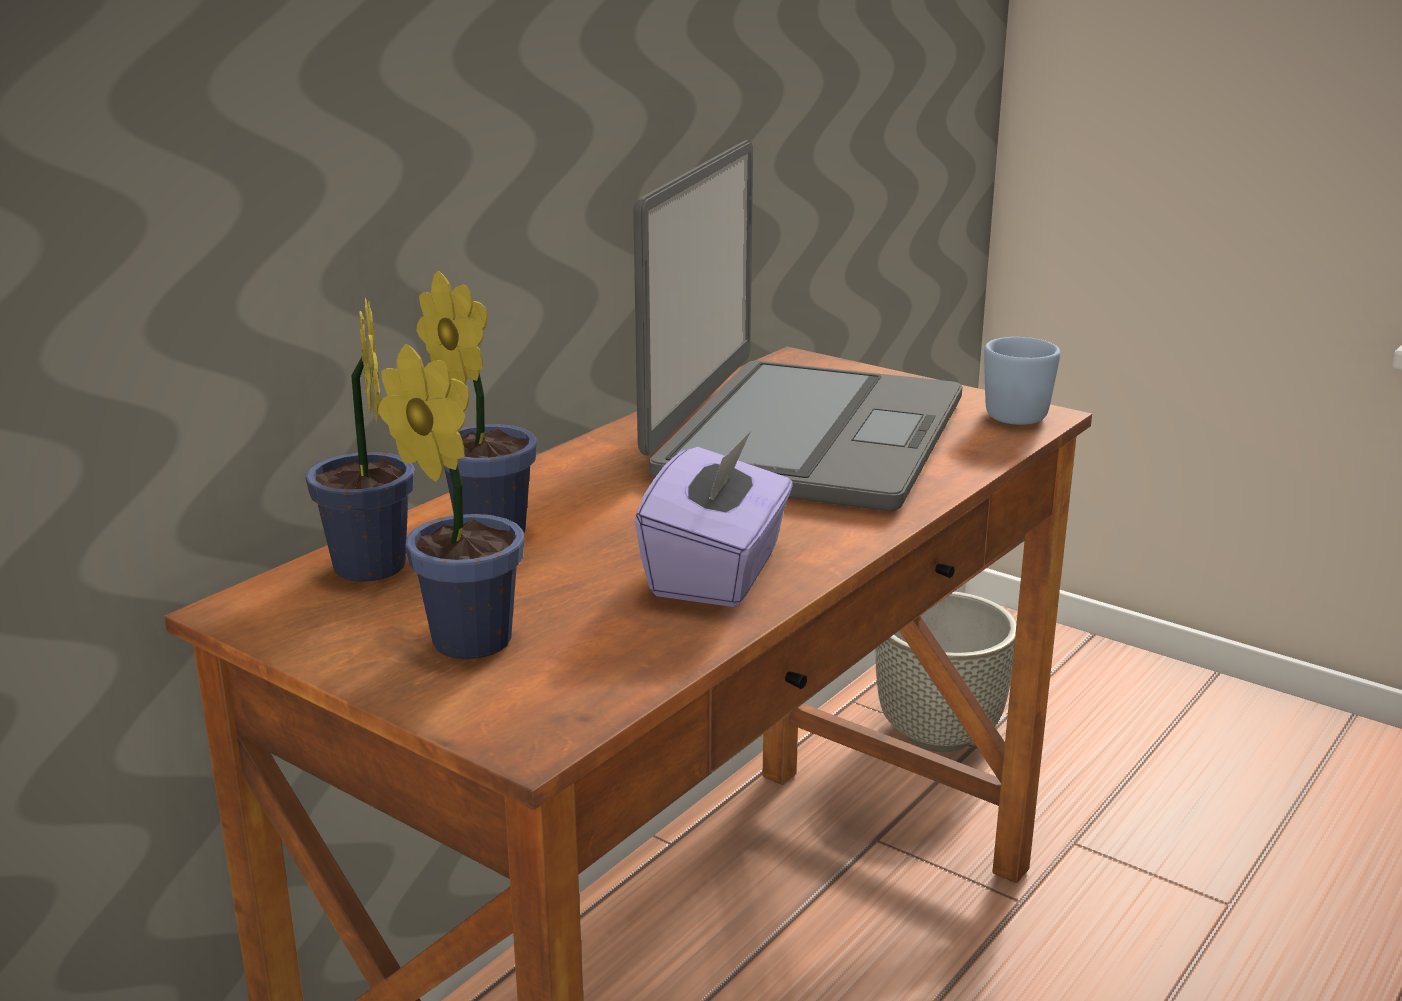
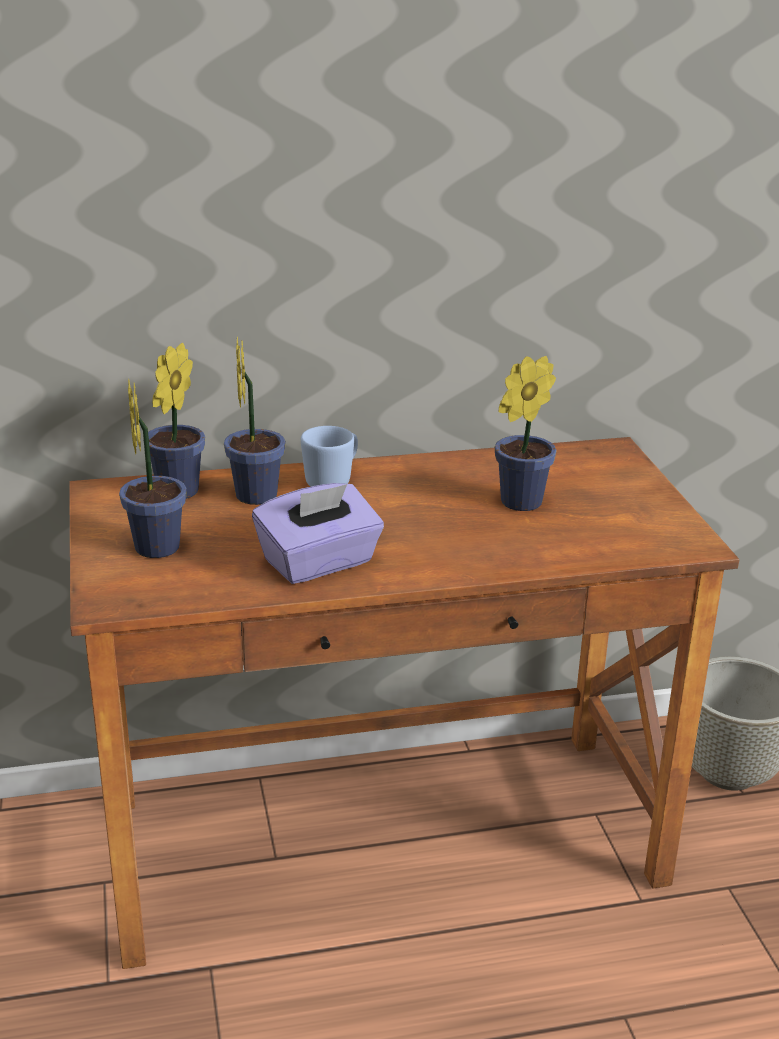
camera: 40 degrees right, 5 degrees up
(805, 437) = (516, 503): laptop -> potted plant
(1012, 413) = (680, 537): blue mug -> blue mug (333, 481)

